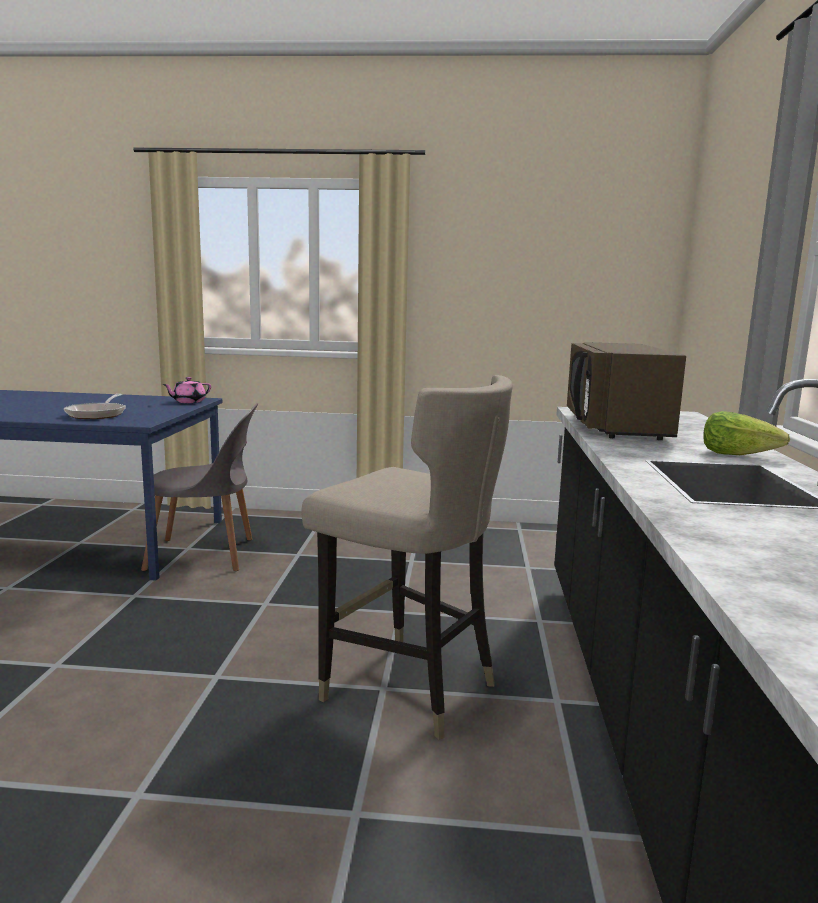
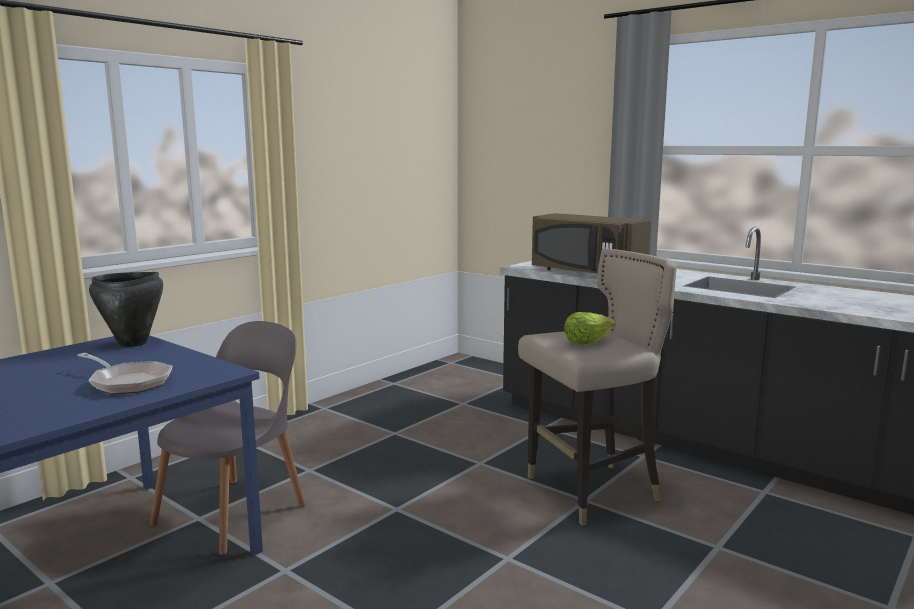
camera: 55 degrees left, 0 degrees up
(188, 402) = (133, 343): pink teapot -> black cooking pot
(738, 455) = (682, 274): lettuce -> lettuce (587, 342)

